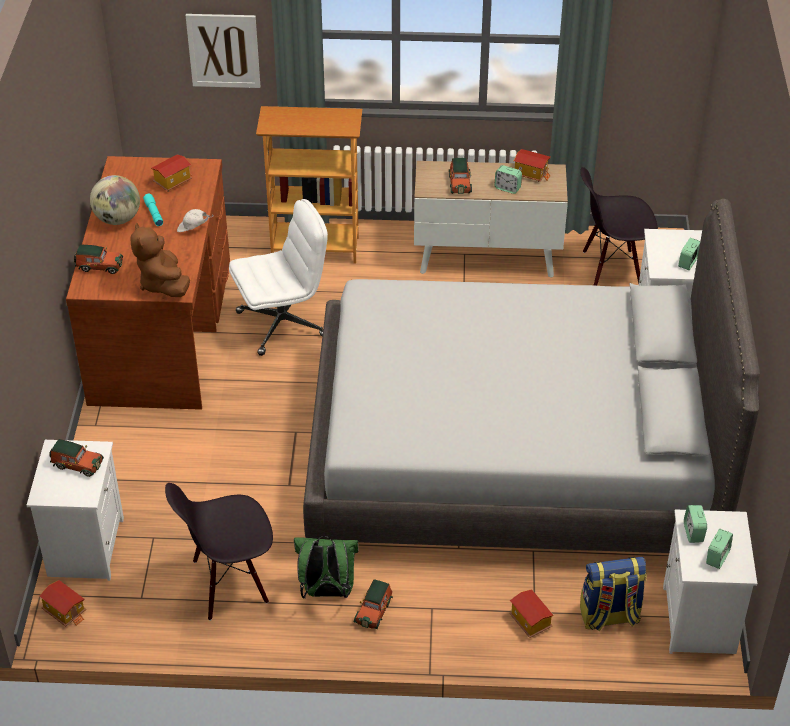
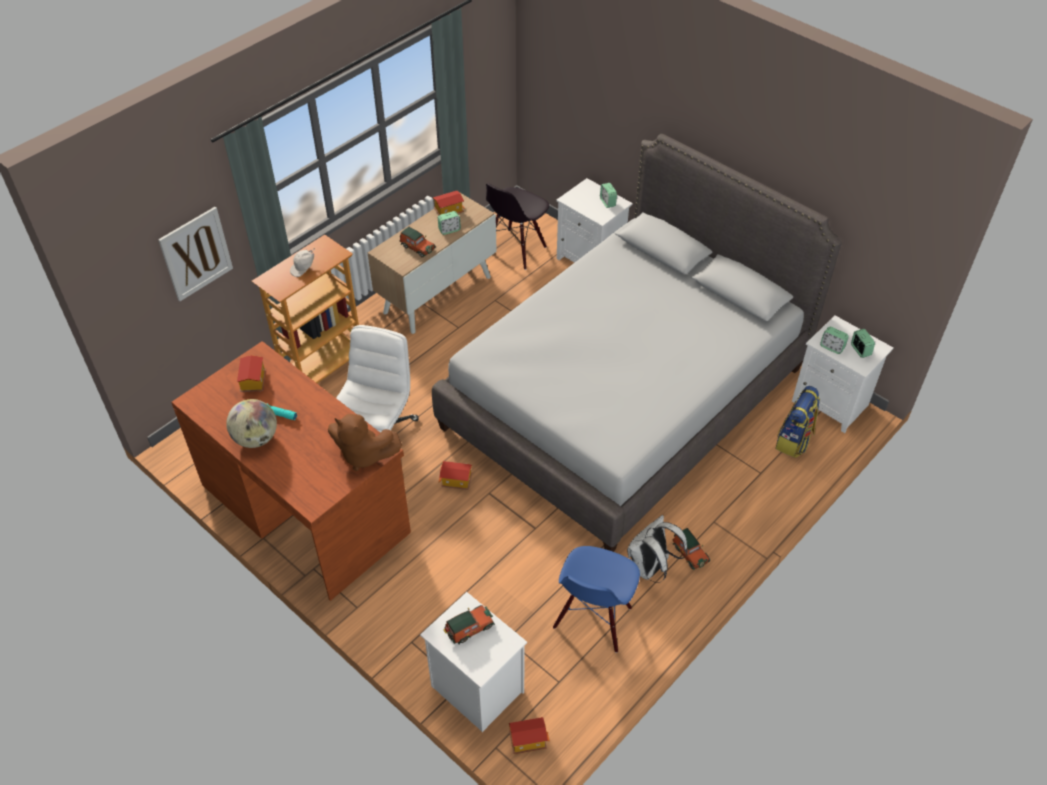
camera: 50 degrees left, 5 degrees up
(99, 266) = (297, 481): toy car -> none
(193, 229) = (322, 402): white cap -> white cap (304, 268)
(229, 583) = (593, 619): black chair -> blue chair
(326, 591) = (650, 568): green backpack -> white backpack
(529, 622) = (766, 481): toy house -> toy house (456, 482)

